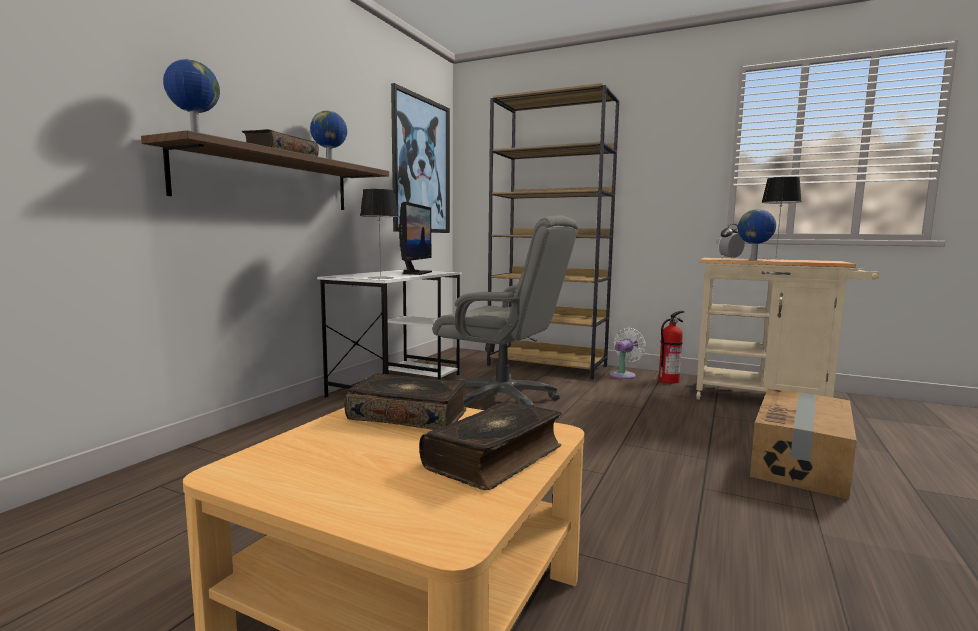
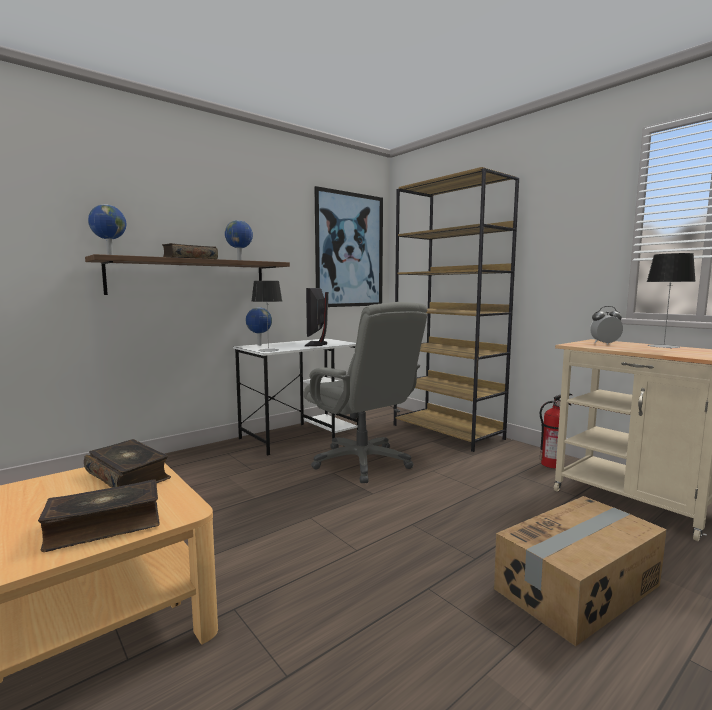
camera: 25 degrees right, 0 degrees up
(415, 273) = (317, 344): monitor -> monitor turned 150 degrees clockwise
(624, 375) = (511, 451): white fan -> none
(754, 260) = (618, 348): globe -> globe (259, 345)

